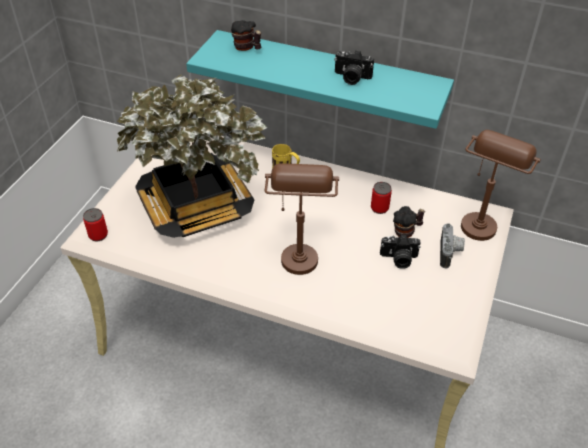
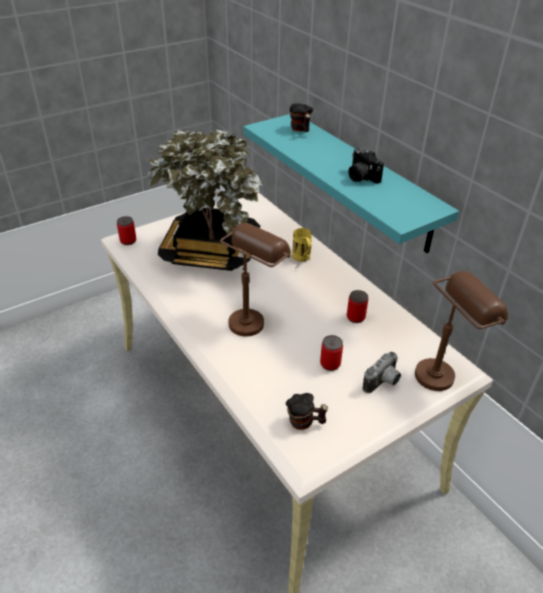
camera: 35 degrees right, 5 degrees down
(399, 259) = (330, 364): camera -> can
(406, 231) = (361, 346): mug -> mug (305, 422)

